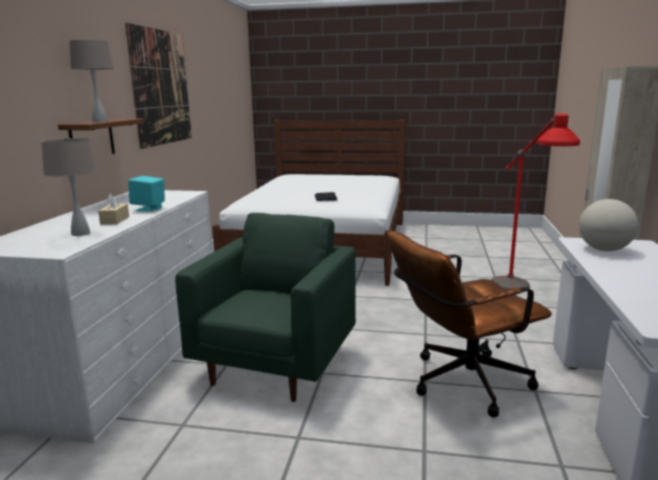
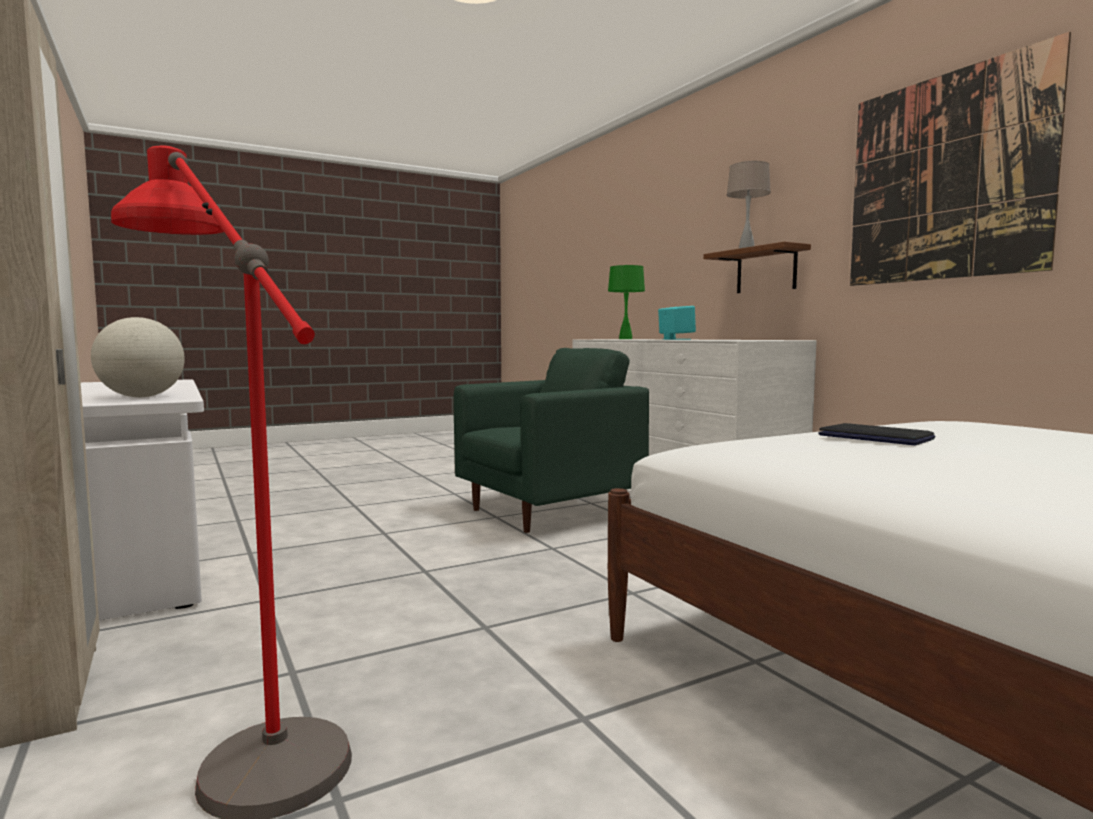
camera: 140 degrees right, 10 degrees down
(80, 233) = (625, 339): beige table lamp -> green table lamp
(115, 220) = (650, 339): beige tissue box -> none
(276, 365) = (548, 511): green armchair -> green armchair turned 105 degrees counterclockwise
(460, 383) = (343, 539): brown office chair -> none

